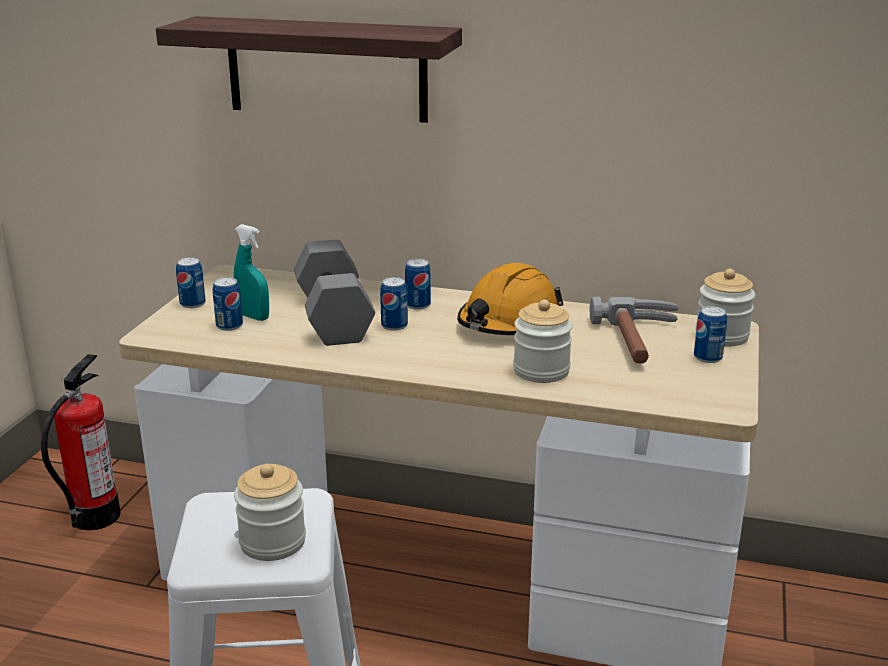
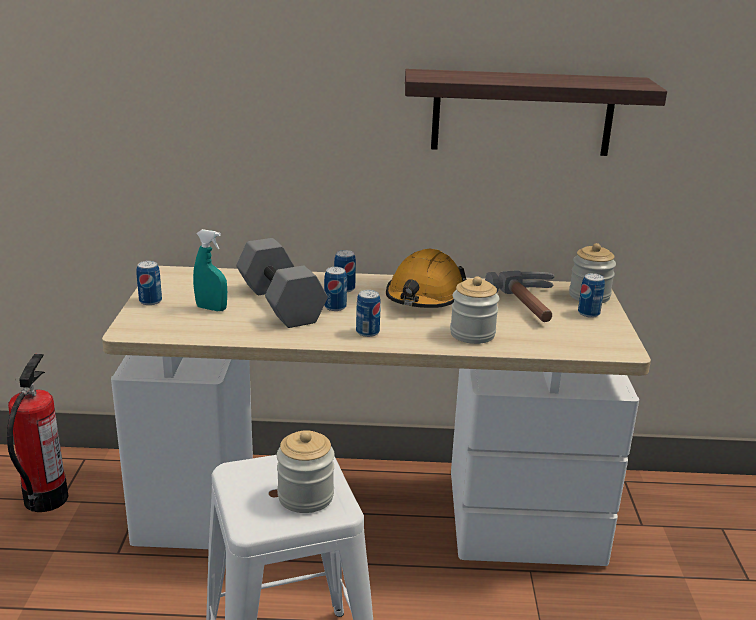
camera: 15 degrees left, 0 degrees up
(229, 326) = (195, 318): can -> can (367, 332)
(326, 69) = (254, 93): shelf -> shelf (522, 113)

